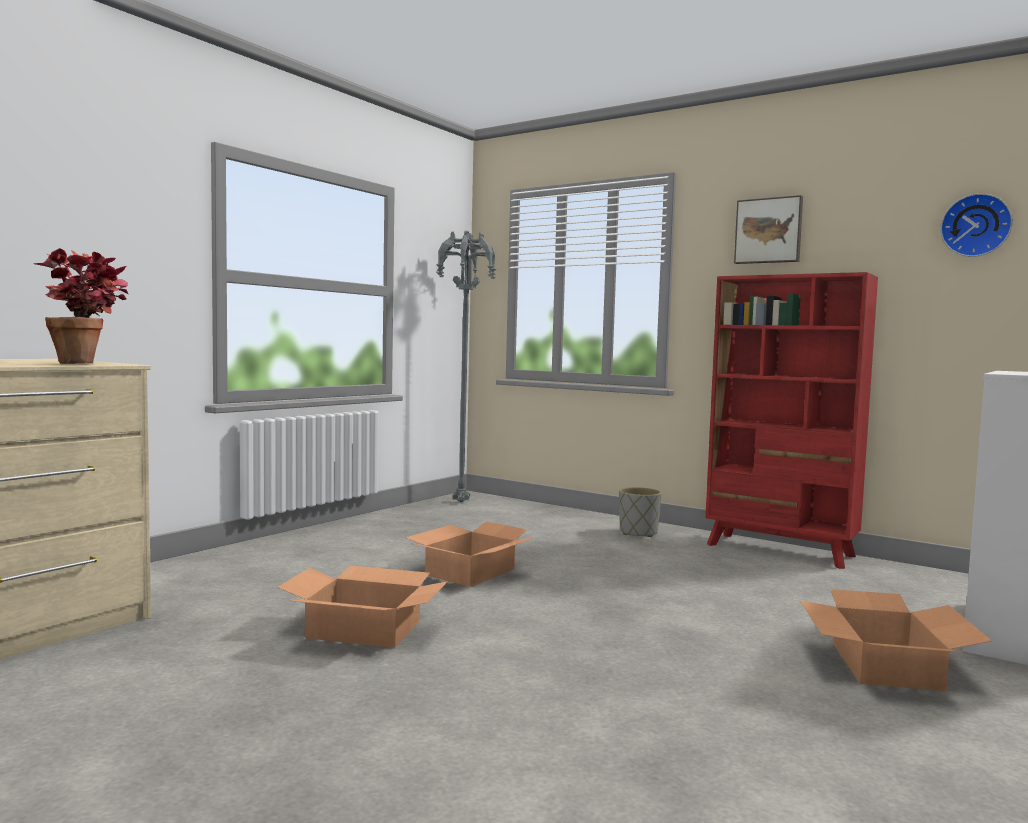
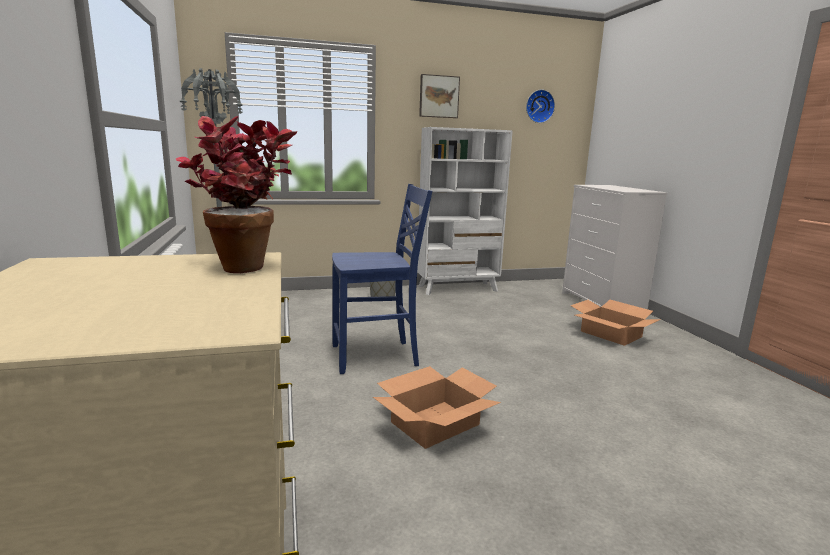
camera: 50 degrees left, 10 degrees up
(470, 572) = (376, 356): cardboard box -> blue chair
(780, 551) = (458, 288): red bookcase -> white bookcase

